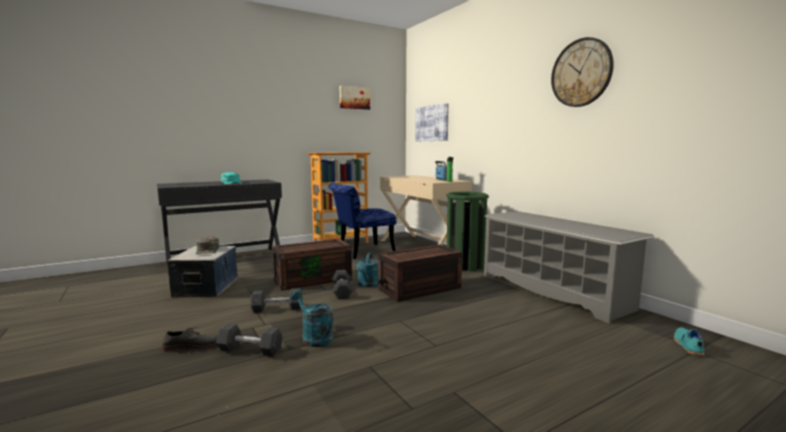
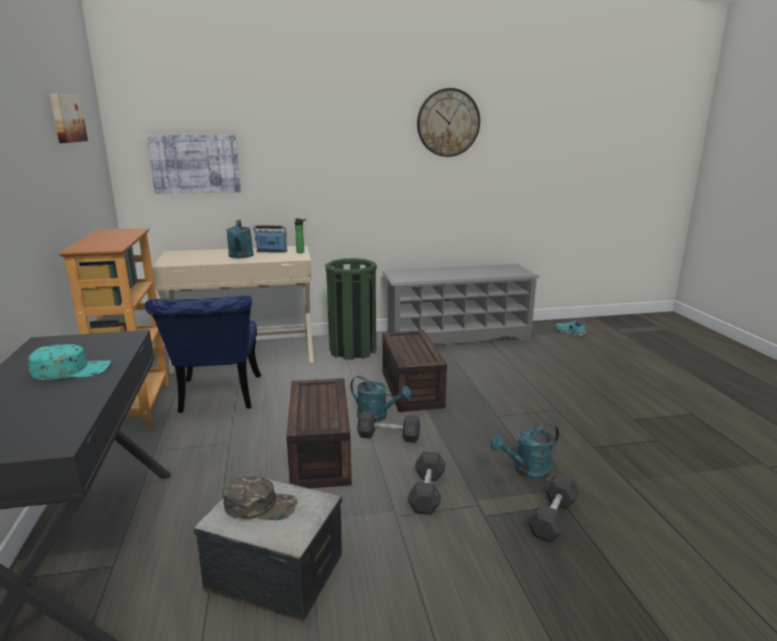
camera: 70 degrees left, 10 degrees up
(193, 345) = (532, 570): grey shoe -> none
(420, 179) = (241, 256): none -> turquoise watering can

